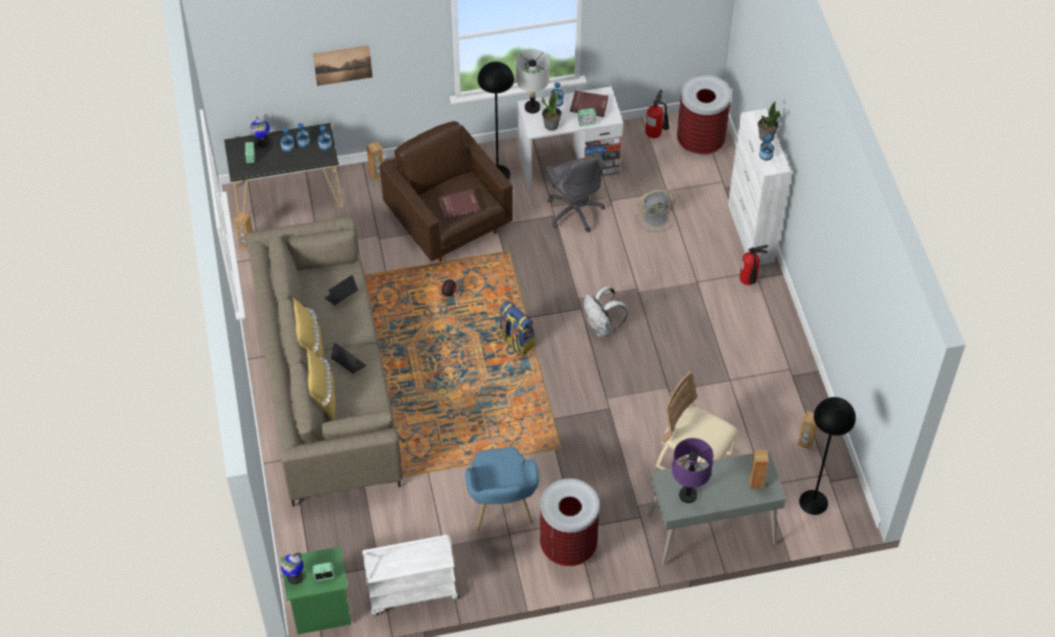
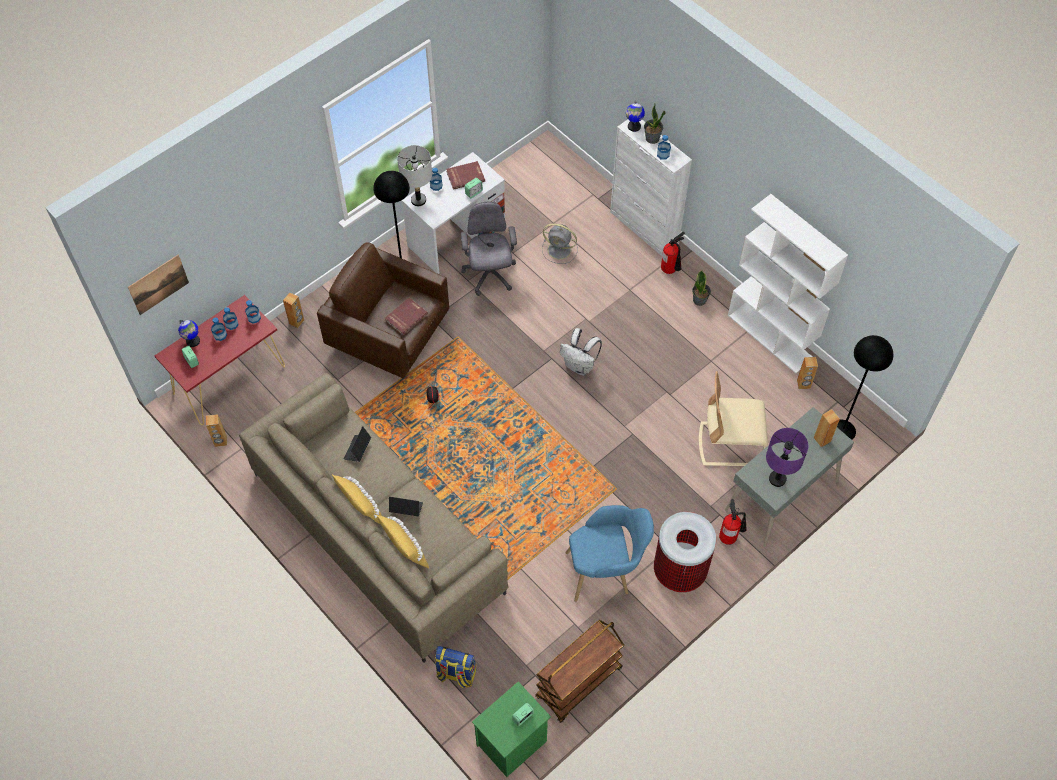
camera: 30 degrees left, 5 degrees up
(289, 197) = (230, 379): black console table -> red console table
(294, 577) = (497, 733): globe -> globe (634, 126)
(342, 65) = (244, 236): picture -> picture (158, 284)
(411, 592) = (579, 683): white cart -> brown cart
(501, 513) = (606, 571): blue armchair -> blue armchair turned 60 degrees counterclockwise
(516, 341) = (517, 414): backpack -> backpack (456, 674)
(551, 125) = (445, 209): potted plant -> potted plant (699, 300)
(575, 210) = (489, 275): grey office chair -> grey office chair turned 135 degrees counterclockwise
(656, 134) = (512, 177): fire extinguisher -> fire extinguisher (730, 536)
(656, 218) = (560, 250): grey fan -> grey fan turned 60 degrees clockwise
(700, 142) = (553, 169): trash can -> none
(804, 385) = (771, 336): none -> white bookcase

